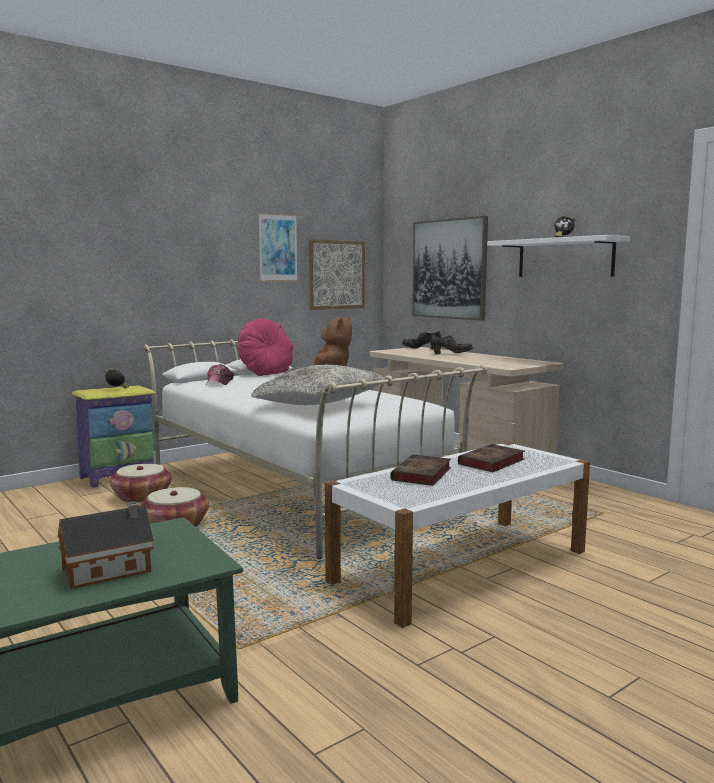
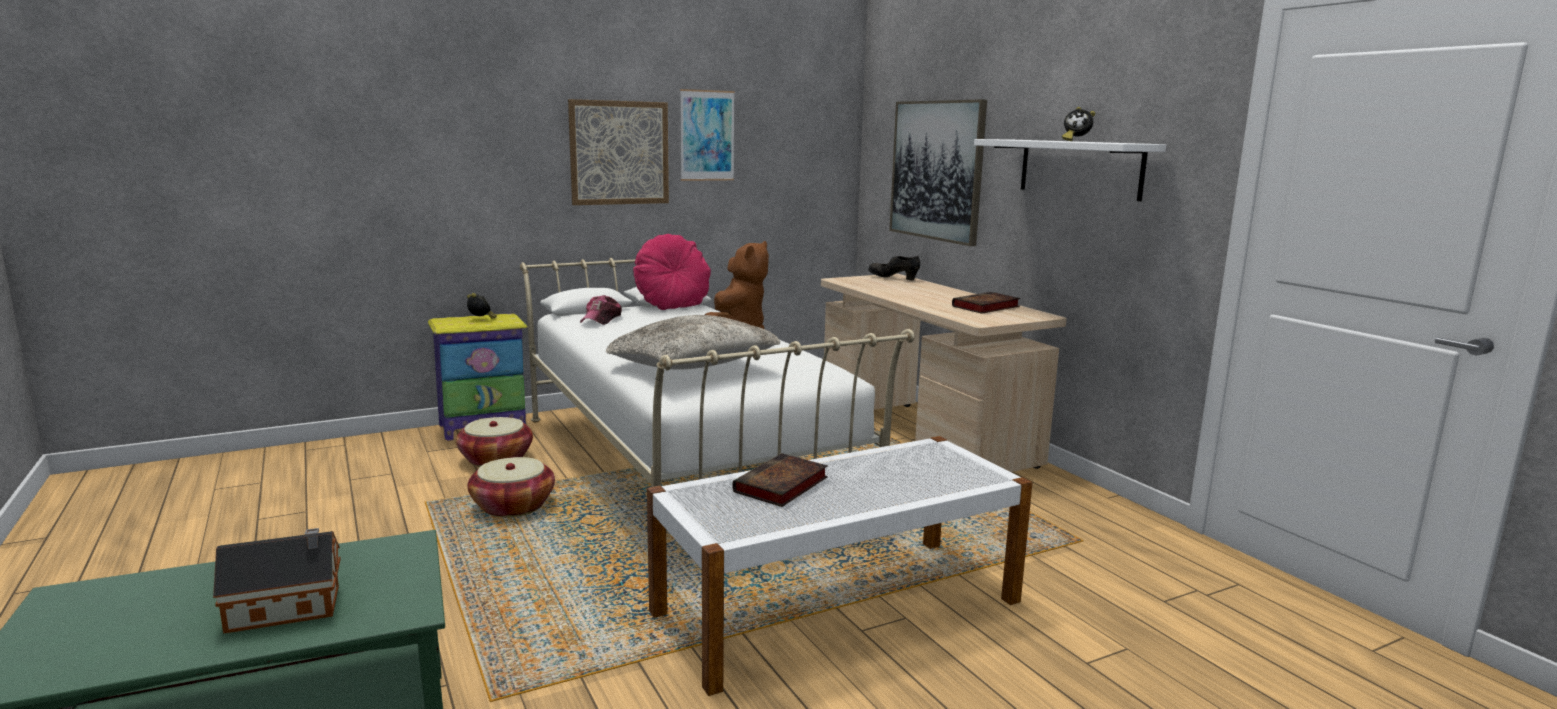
camera: 10 degrees right, 5 degrees up
(336, 274) = (791, 170): picture -> picture (619, 151)
(451, 354) = (925, 291): black shoe -> none
(491, 463) = (890, 473): book -> book (985, 307)

